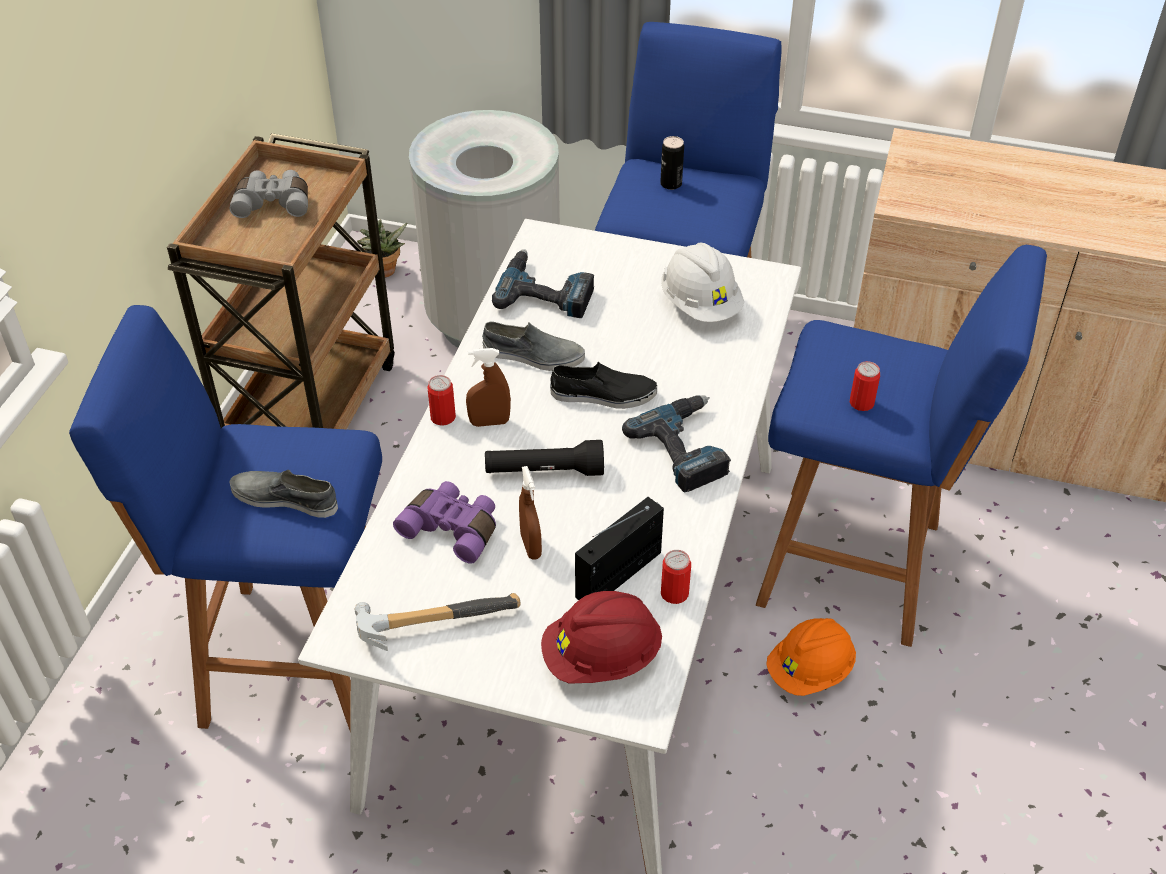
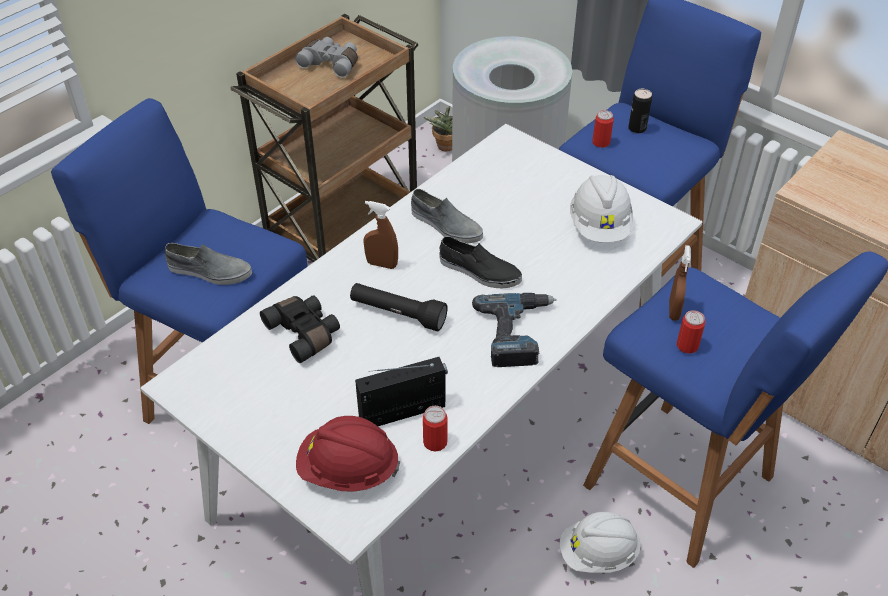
camera: 25 degrees right, 0 degrees up
(285, 498) = (209, 271): grey shoe -> grey shoe turned 150 degrees clockwise
(431, 621) = (245, 395): hammer -> none
(443, 417) = (351, 250): can -> can (601, 142)
(453, 528) = (305, 333): purple binoculars -> black binoculars
(531, 546) = (351, 366): brown spray bottle -> brown spray bottle (674, 310)
(546, 292) = (486, 181): power drill -> none
(810, 671) = (598, 554): orange hard hat -> white hard hat

